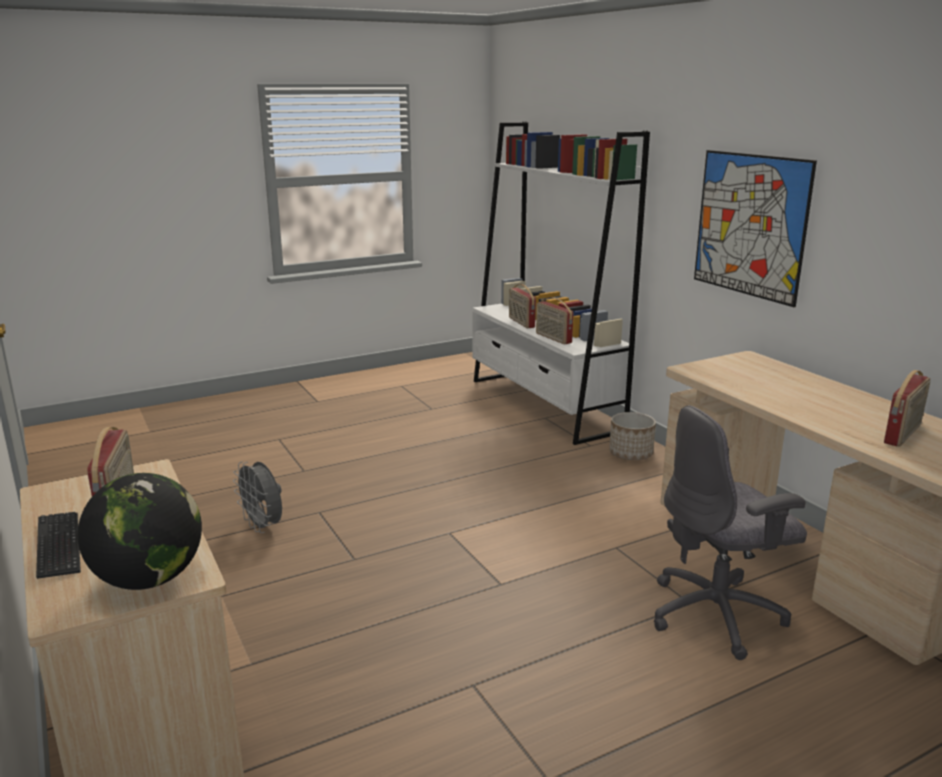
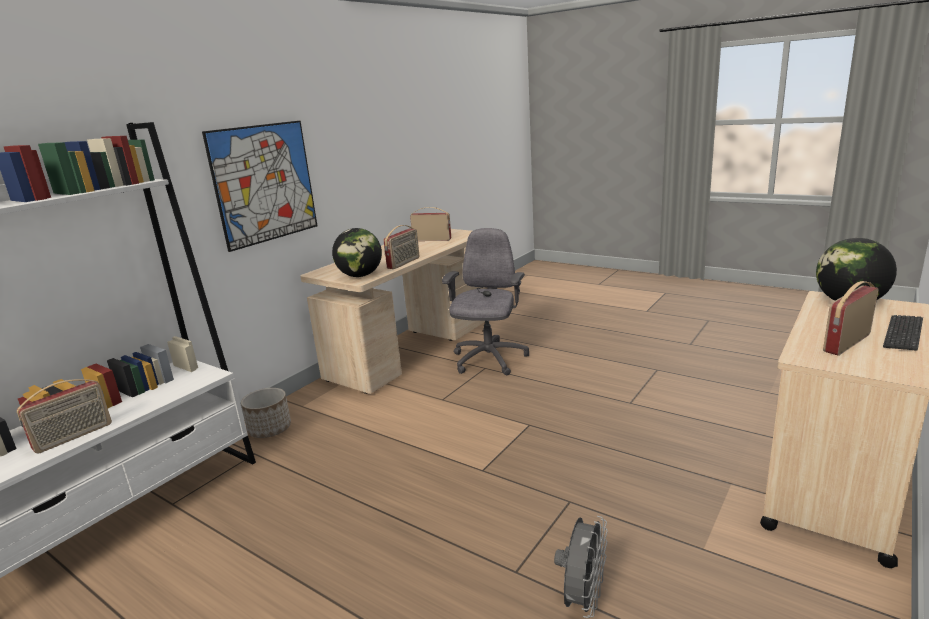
camera: 115 degrees left, 0 degrees up
(553, 338) = (163, 397): radio -> radio (404, 263)
(710, 371) = (360, 275): none -> globe
(717, 614) = (488, 360): grey office chair -> grey office chair turned 120 degrees counterclockwise

